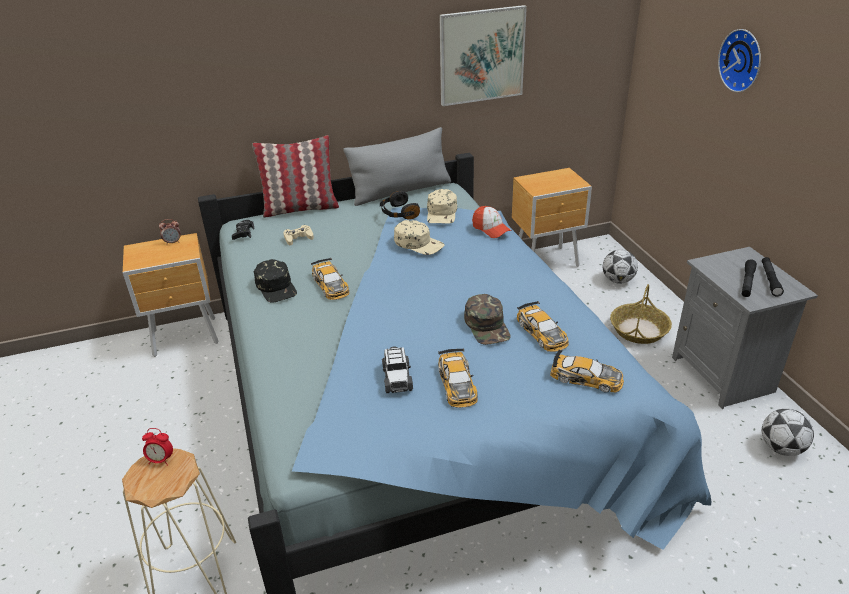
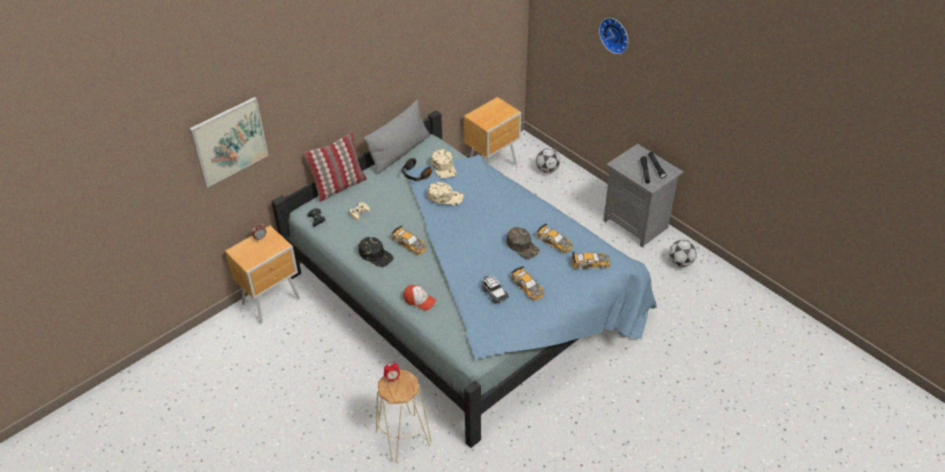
camera: 25 degrees left, 10 degrees up
(481, 55) = (439, 46): picture -> picture (229, 141)
(491, 229) = (483, 173): cap -> cap (419, 300)
(638, 330) = (576, 206): basket -> none

